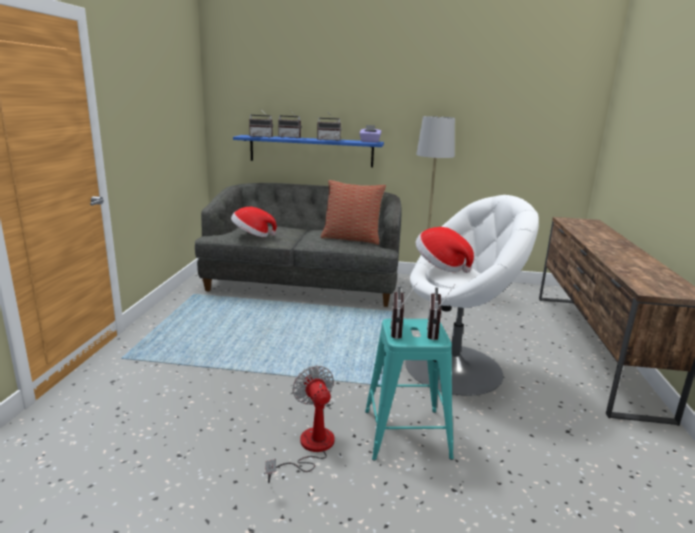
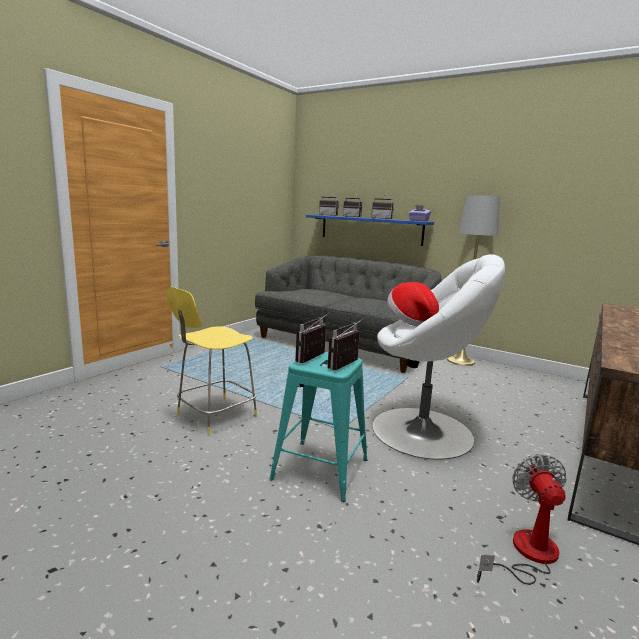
camera: 25 degrees right, 5 degrees down
(251, 406) = (214, 416): none -> yellow stool
(252, 235) = (299, 293): hat -> none
(309, 448) = (227, 456): fan -> fan (526, 554)
(352, 239) = (381, 305): pillow -> none

